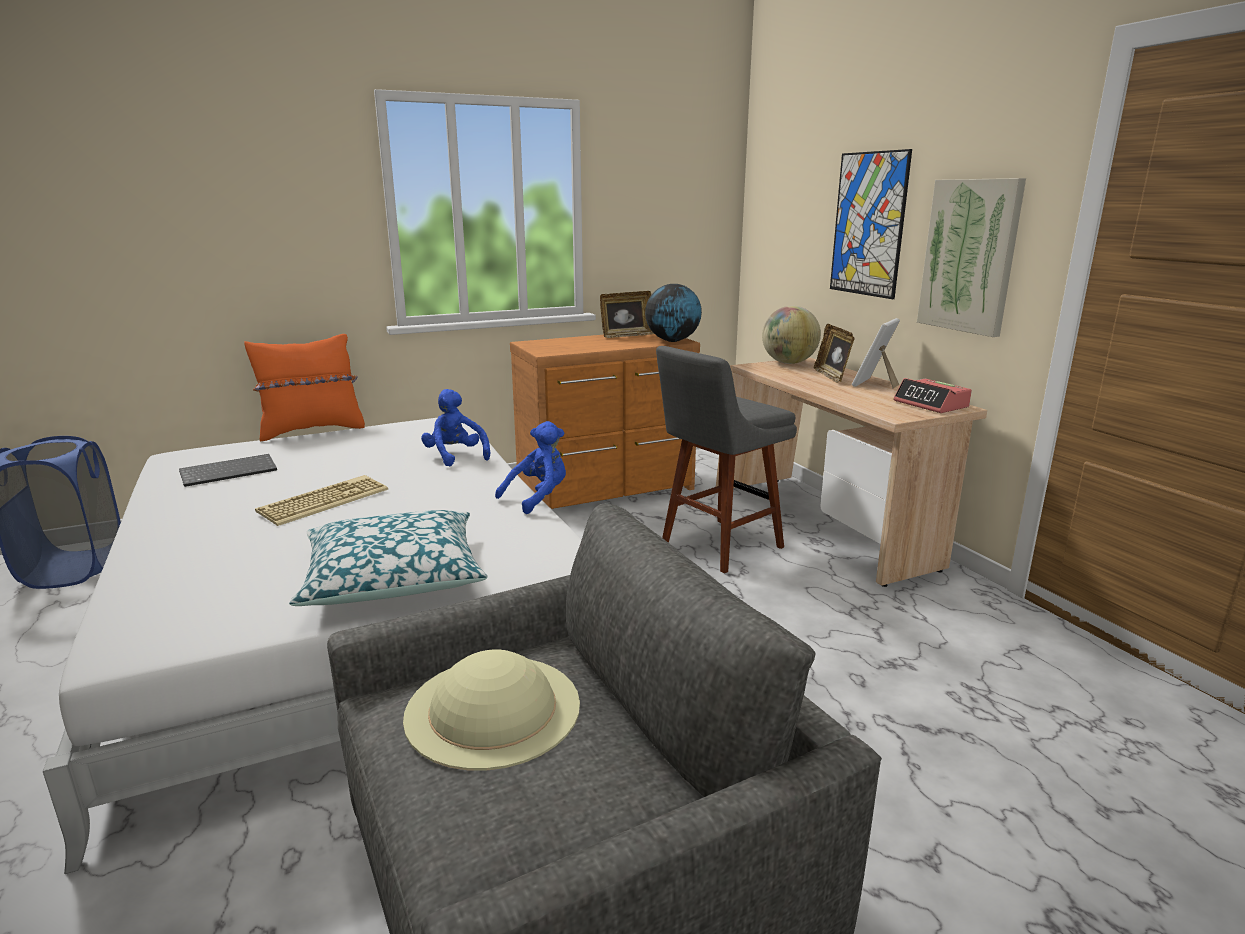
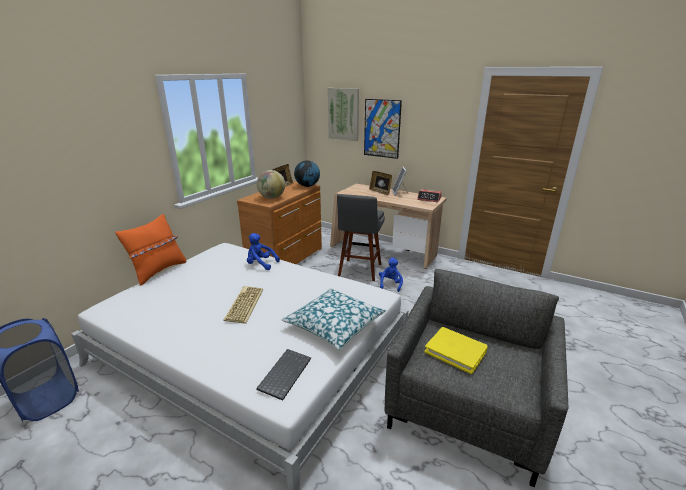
camera: 35 degrees left, 5 degrees up
(230, 471) = (159, 307): keyboard -> keyboard (284, 373)
(493, 708) = (455, 351): beige hat -> yellow book
(538, 498) = (329, 273): blue plush toy -> blue plush toy (390, 284)
(788, 363) = (355, 188): globe -> globe (272, 198)
(970, 256) = (432, 142): picture -> picture (343, 114)

